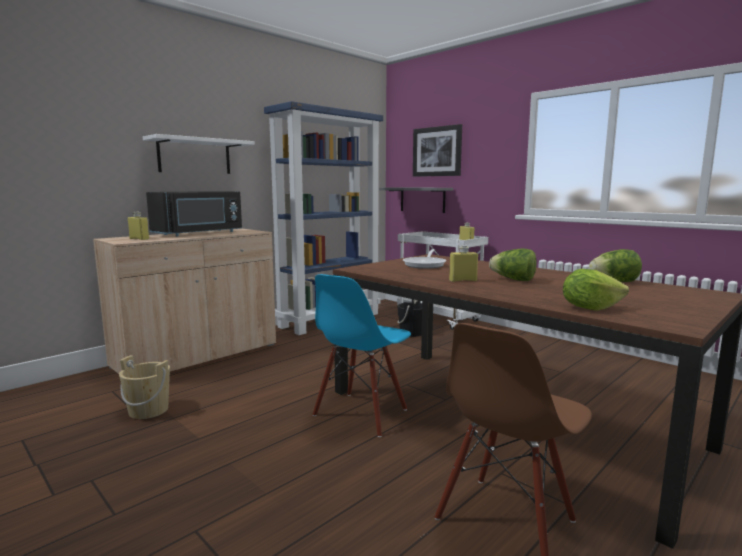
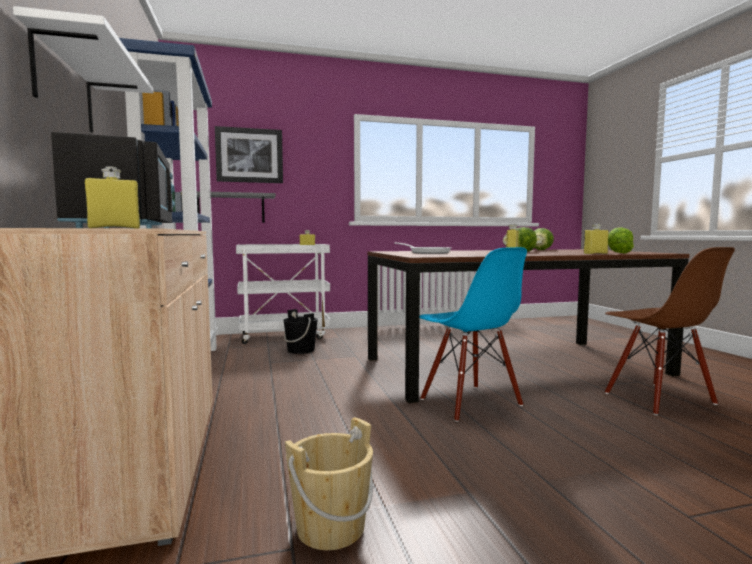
camera: 60 degrees left, 5 degrees down
(540, 301) = (595, 253): none -> yellow bottle

